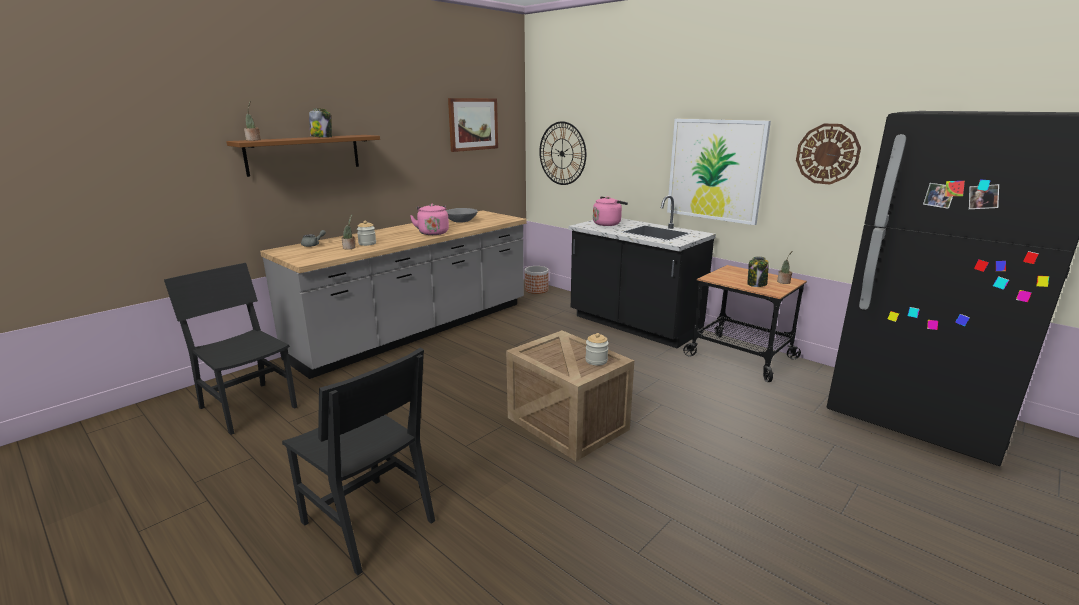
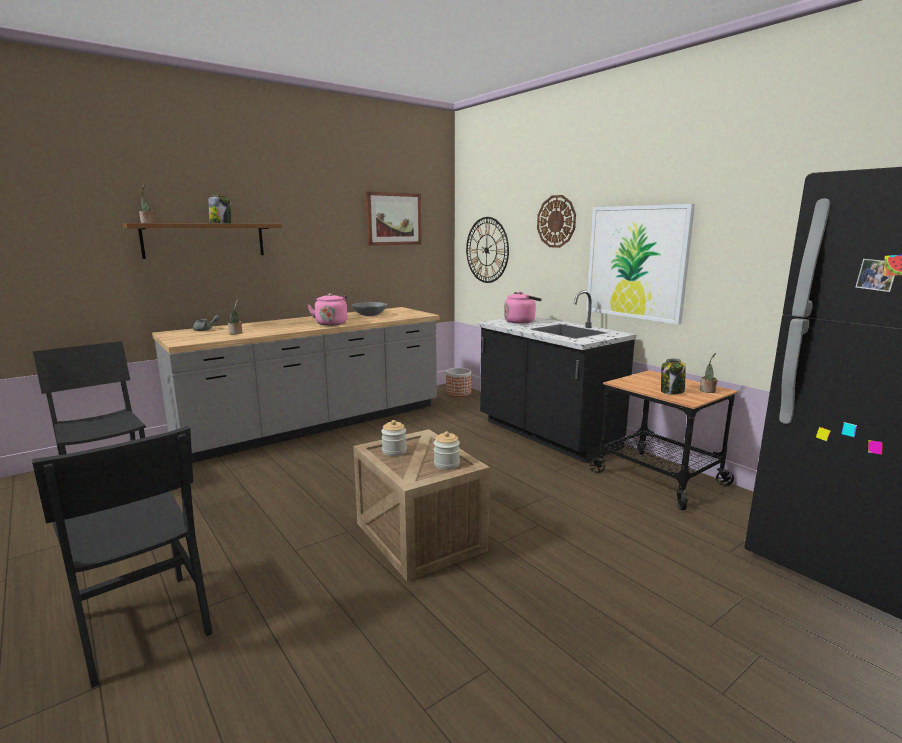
camera: 10 degrees right, 5 degrees down
(367, 243) = (257, 330): jar -> jar (394, 451)
(827, 154) = (760, 239): wall clock -> wall clock (556, 221)

